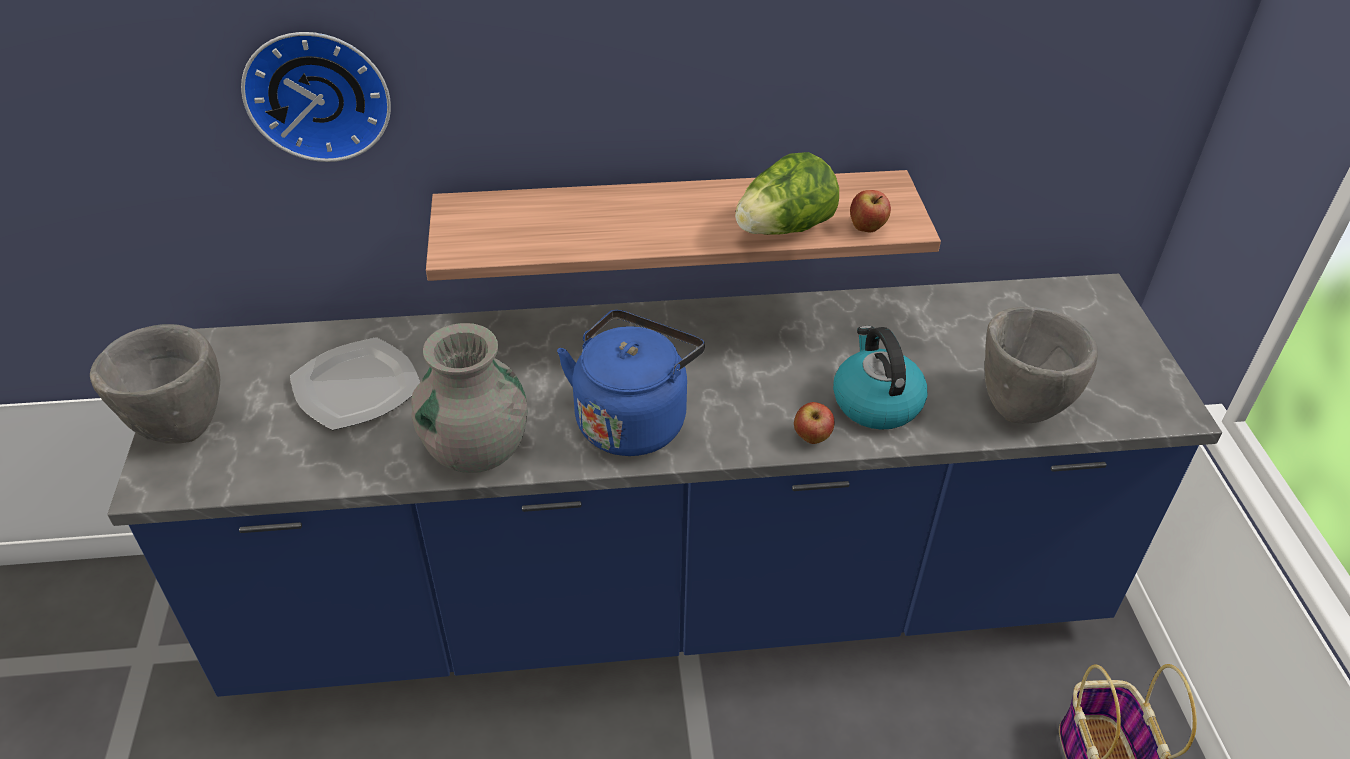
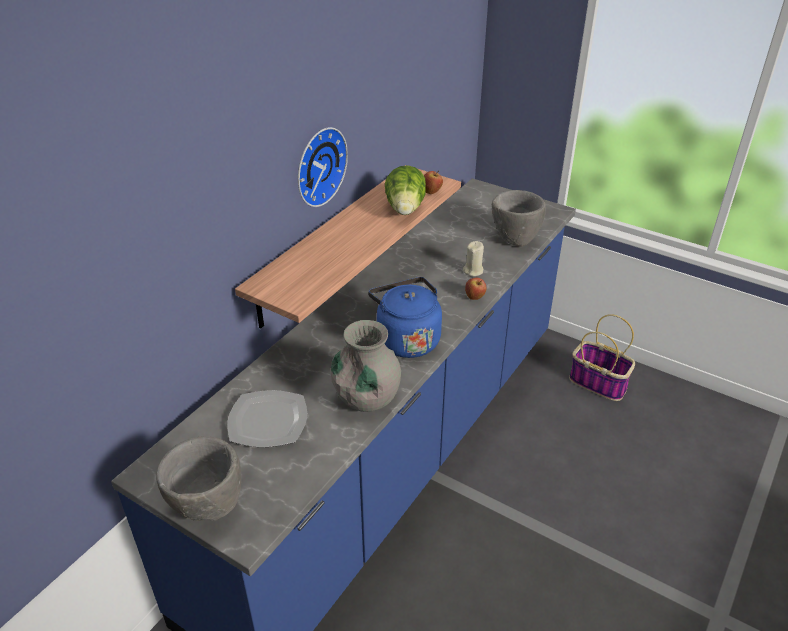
camera: 50 degrees left, 5 degrees down
(318, 93) = (179, 252): wall clock -> wall clock (317, 166)
(875, 402) = (473, 271): kettle -> beige candle

